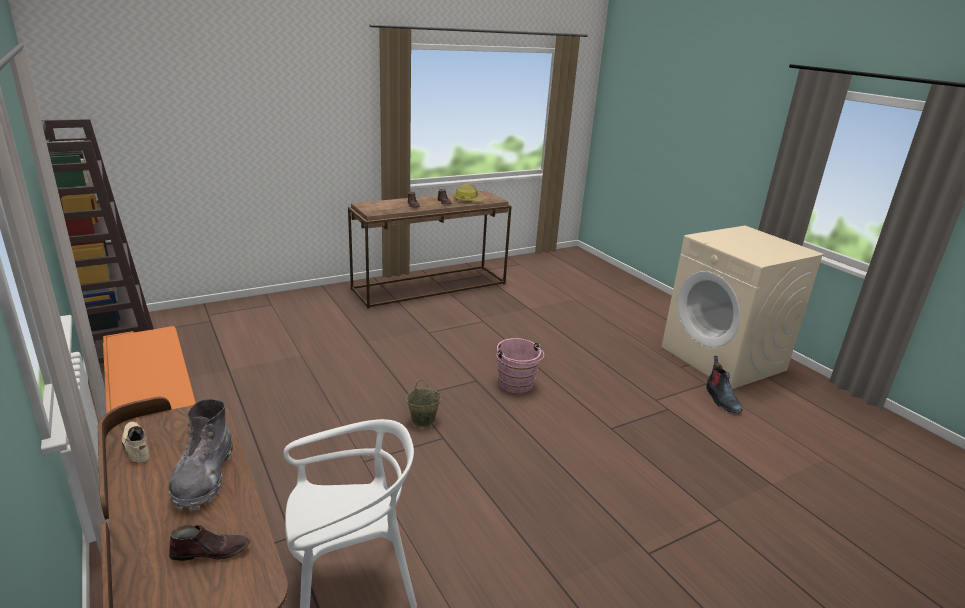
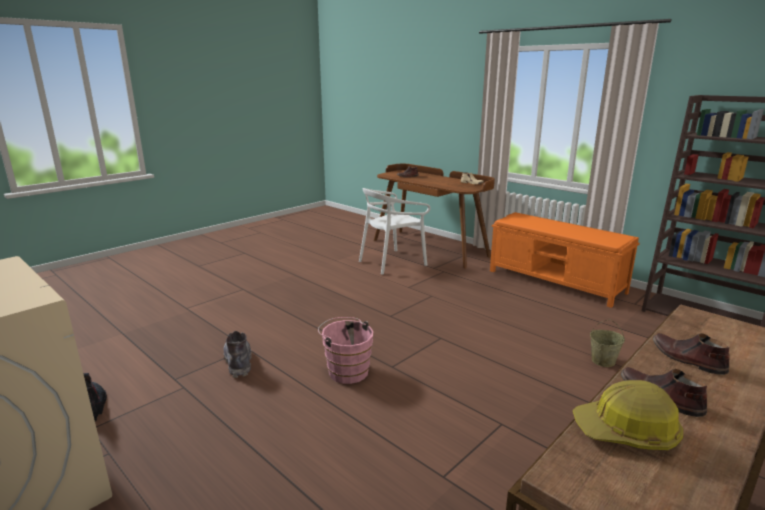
camera: 165 degrees right, 5 degrees down
(204, 478) = (434, 182): grey boot -> grey boot (238, 362)
(422, 420) = (415, 323): beige bucket -> beige bucket (603, 361)

